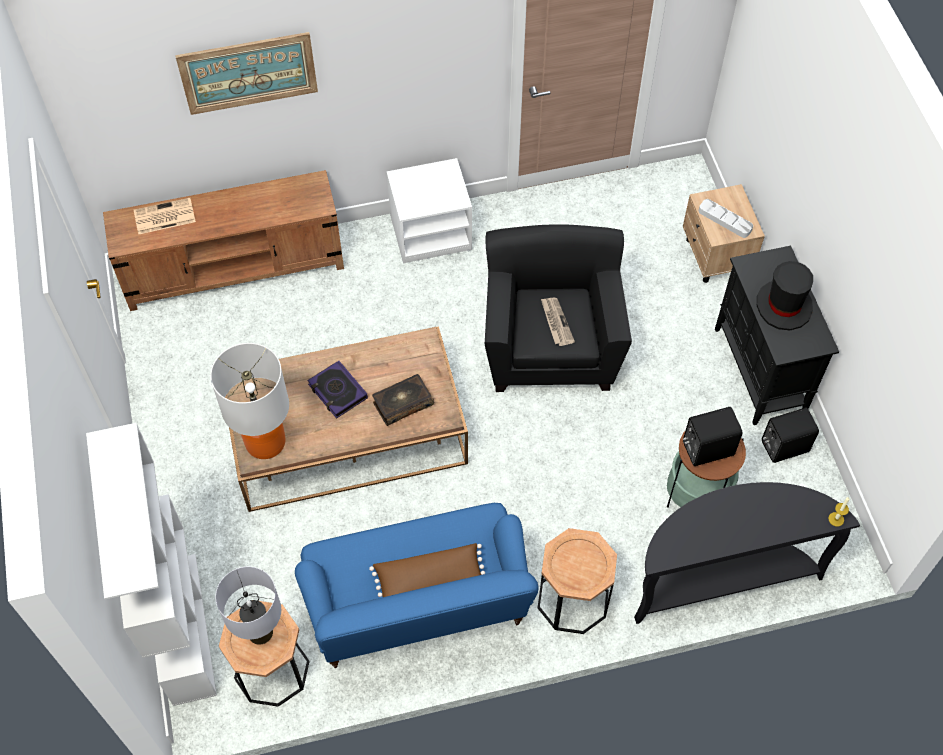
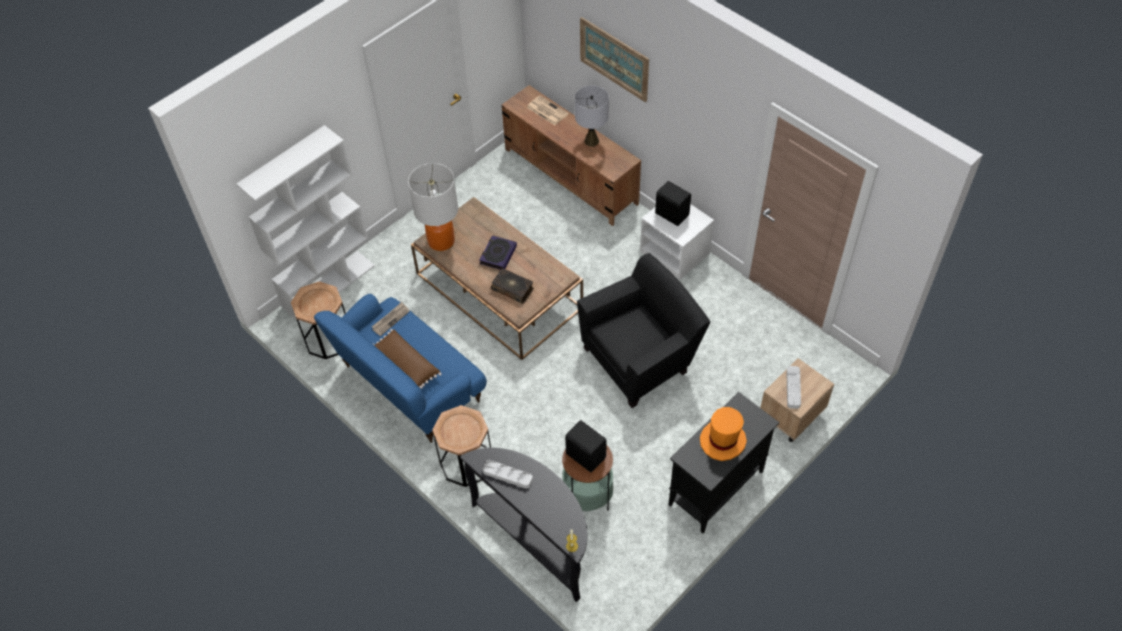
camera: 60 degrees right, 5 degrees down
(260, 632) = (320, 302): grey table lamp -> grey table lamp (591, 141)
(556, 322) = (632, 335): newspaper -> newspaper (390, 319)
(704, 536) = (507, 475): none -> grey tray
(783, 445) = (665, 531): black speaker -> black speaker (672, 213)
(784, 306) = (723, 441): black hat -> orange hat

